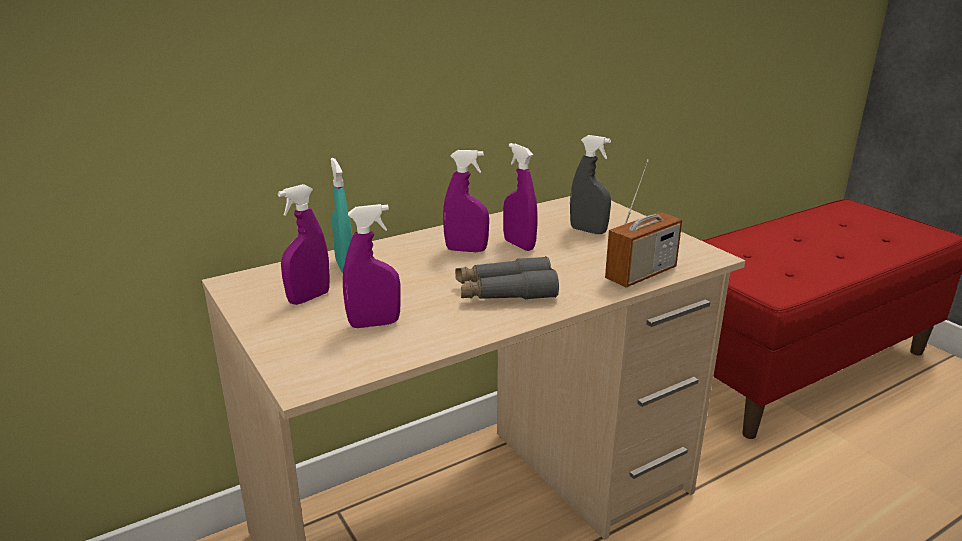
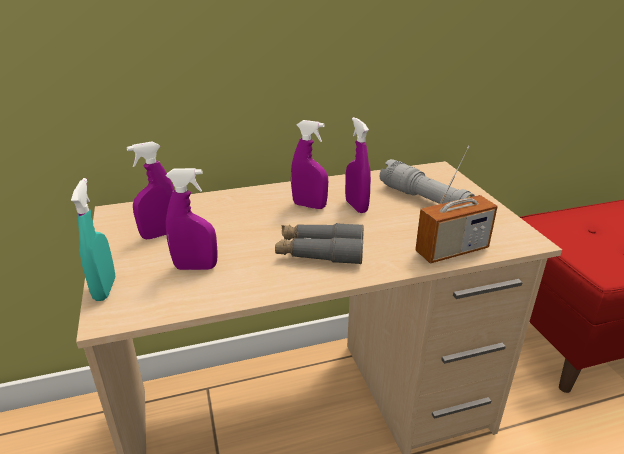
camera: 15 degrees right, 5 degrees up
(345, 266) = (205, 208): turquoise spray bottle -> turquoise spray bottle (105, 289)
(588, 231) = (424, 200): grey spray bottle -> grey flashlight

